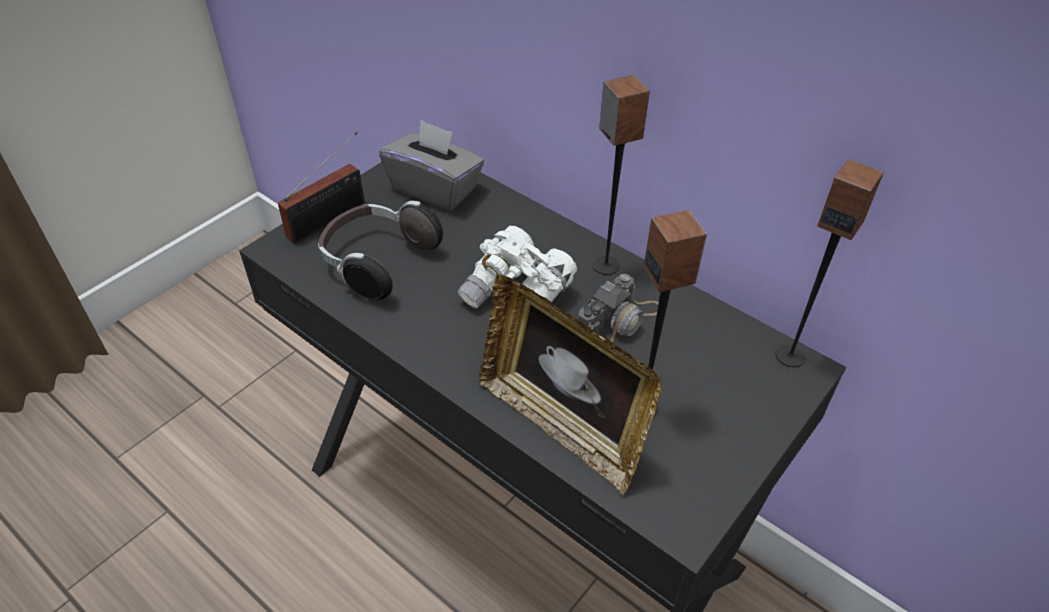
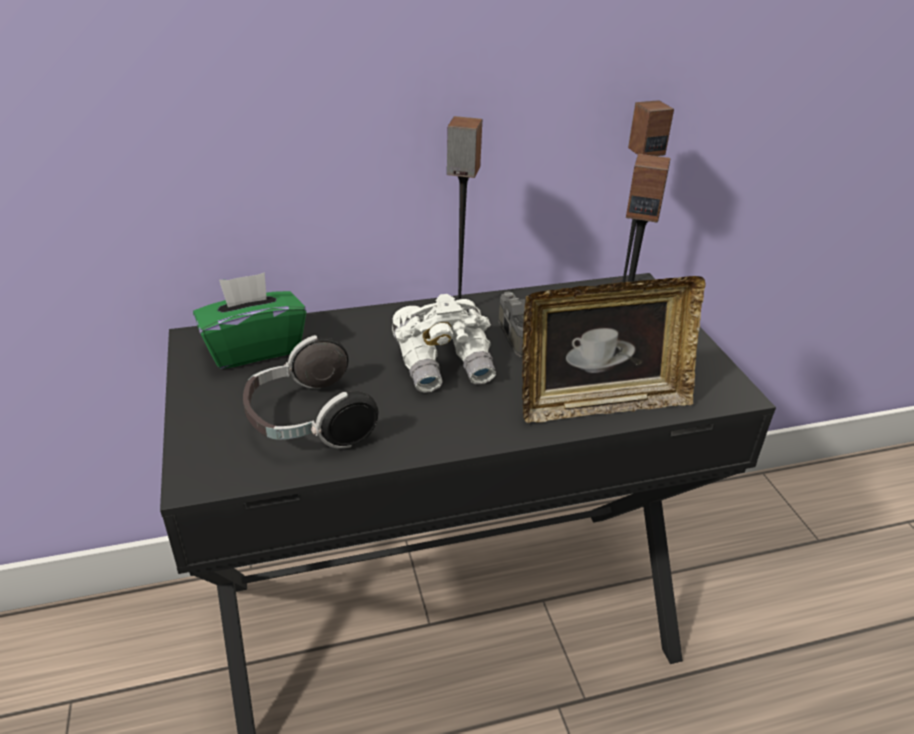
camera: 55 degrees left, 10 degrees down
(331, 218) = (205, 425): radio -> none
(435, 188) = (254, 348): grey tissue box -> green tissue box

